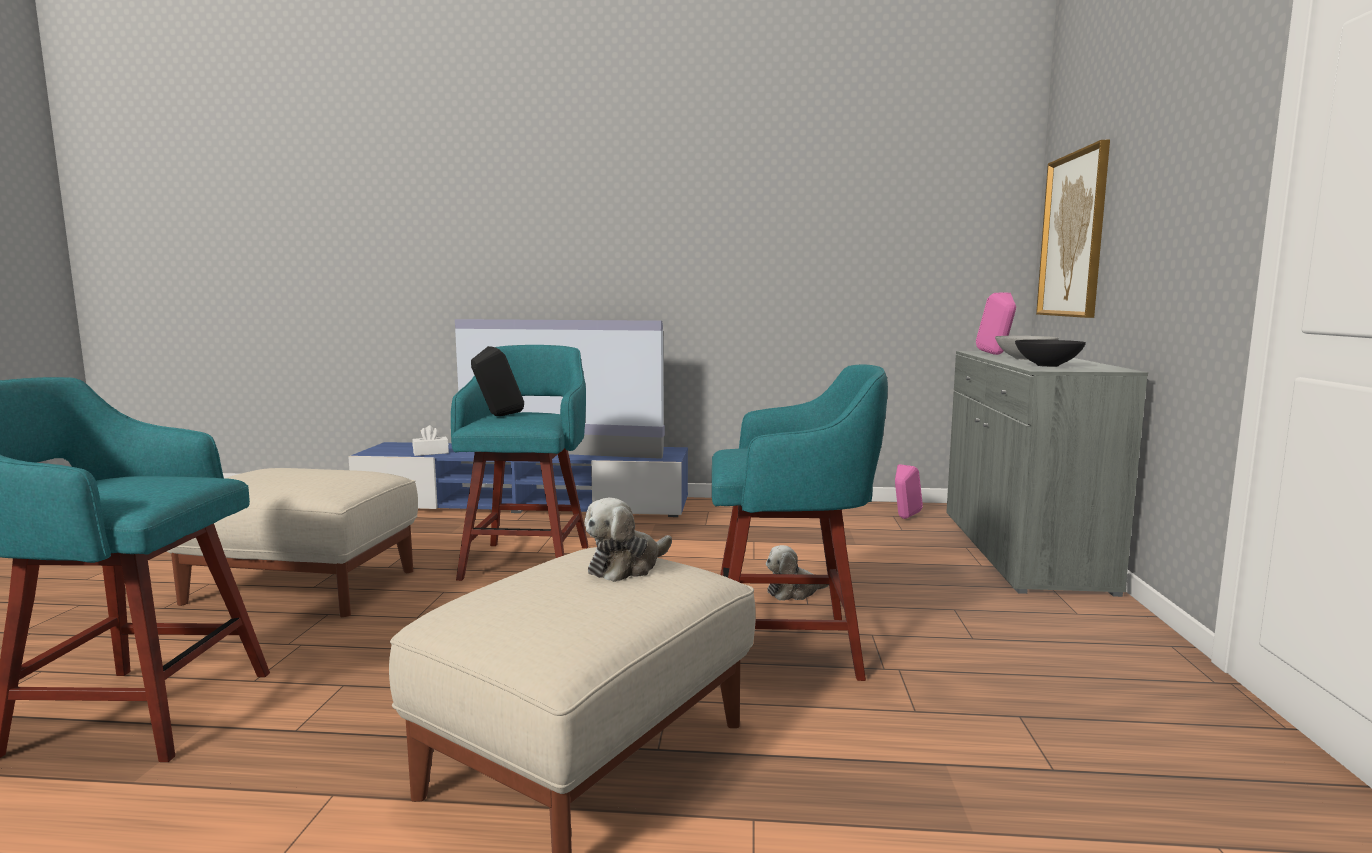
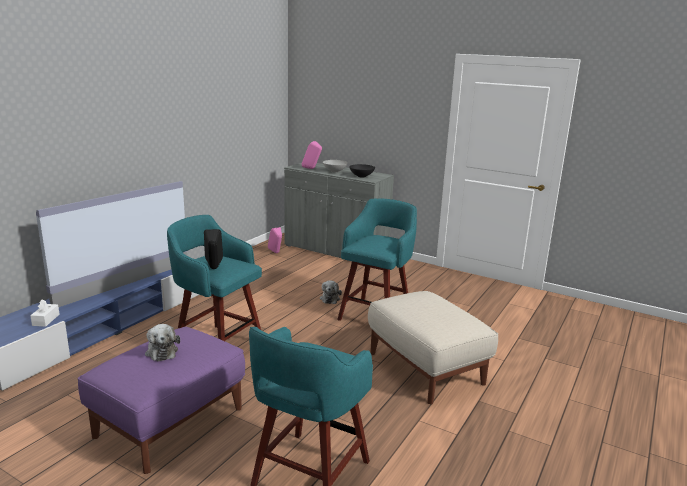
camera: 65 degrees left, 10 degrees up
(302, 587) = (171, 422): beige ottoman -> purple ottoman
(627, 566) = (414, 300): plush toy -> plush toy (161, 351)
(1073, 235) = (325, 111): picture -> none

